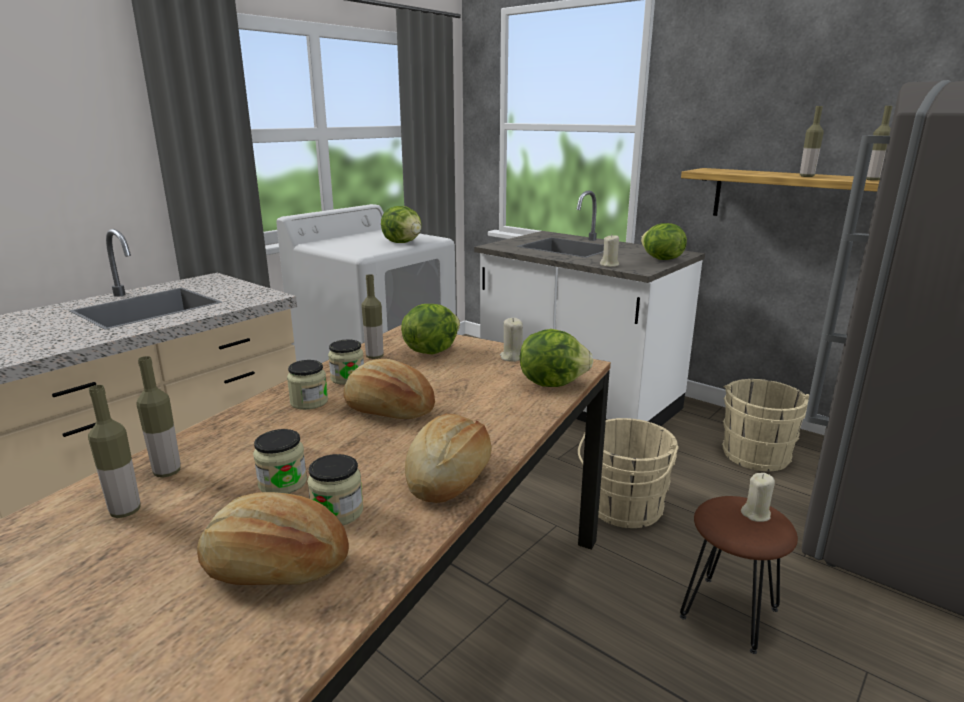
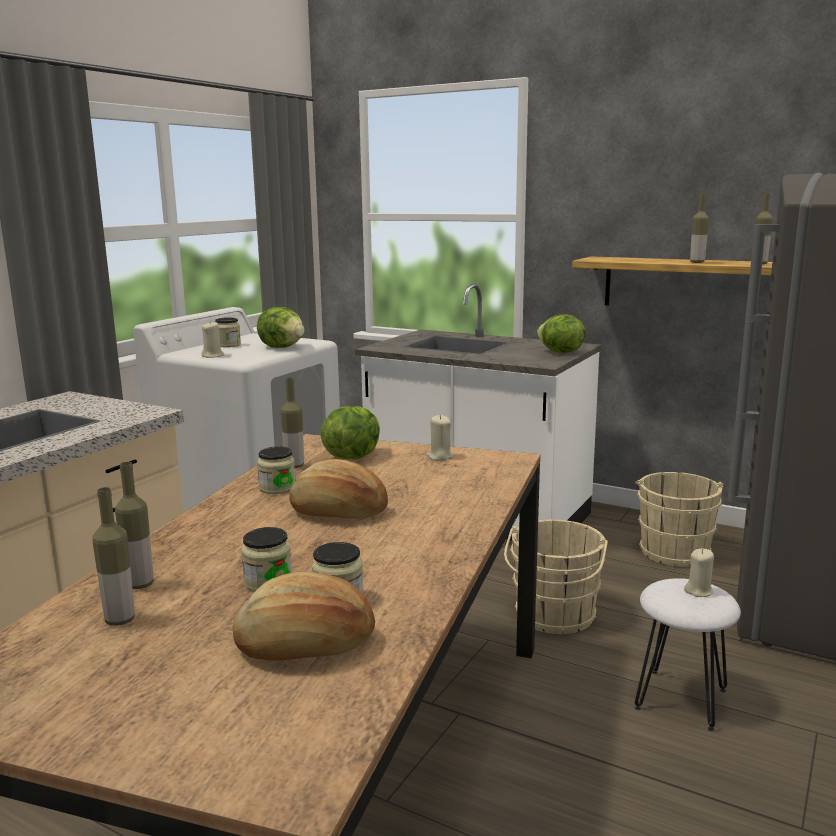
camera: 10 degrees left, 5 degrees down
(309, 402) = (249, 512): jar -> jar (228, 345)
(448, 477) = (430, 562): bread -> none
(552, 383) = (491, 476): lettuce -> none
(609, 265) = (510, 360): beige candle -> beige candle (213, 356)
(728, 612) = (680, 699): brown stool -> white stool

